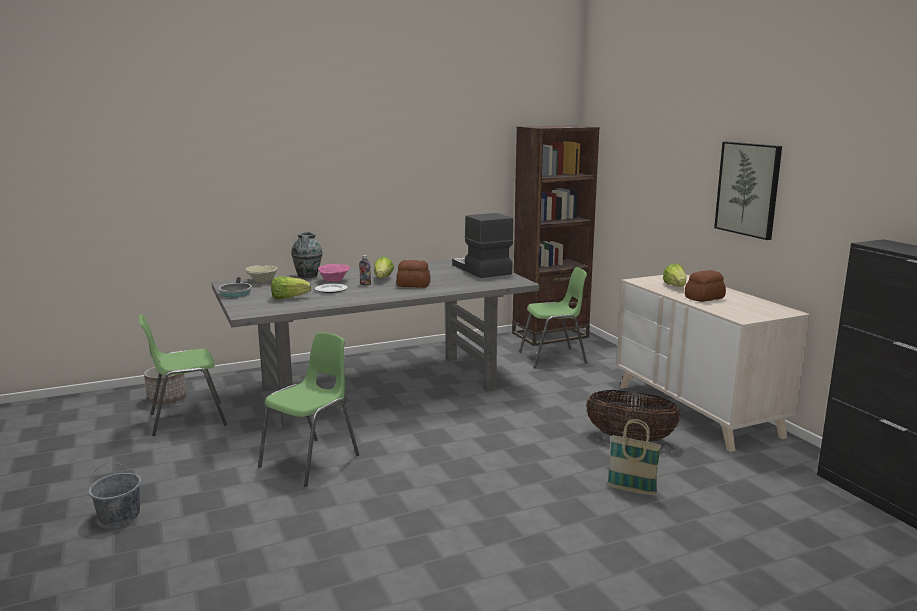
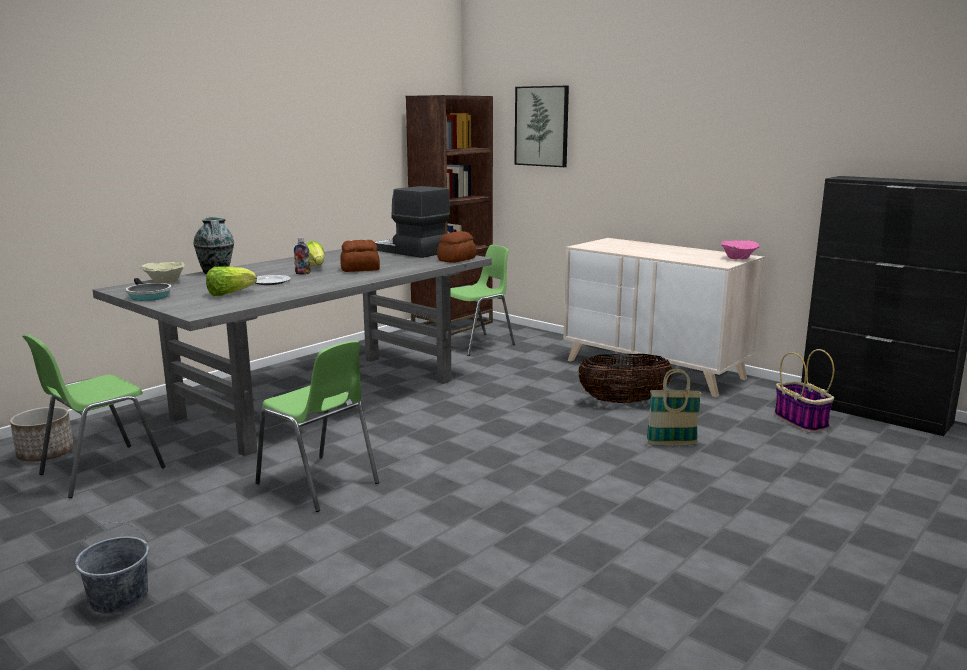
camera: 25 degrees left, 0 degrees up
(311, 461) = (318, 484): green chair -> green chair turned 120 degrees clockwise
(334, 281) = (259, 274): pink bowl -> pink bowl (739, 259)
(675, 287) = (623, 248): lettuce -> none
(703, 298) = (662, 253): bread -> bread (456, 260)
(748, 189) = (683, 145): picture -> picture (542, 126)
(795, 496) = (801, 421): none -> basket

